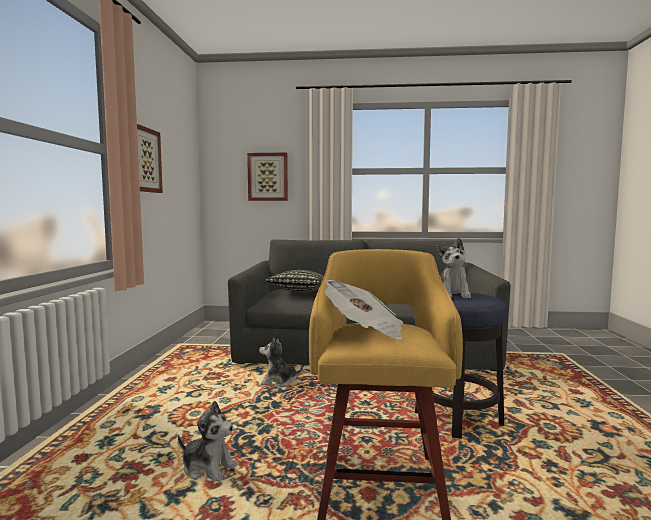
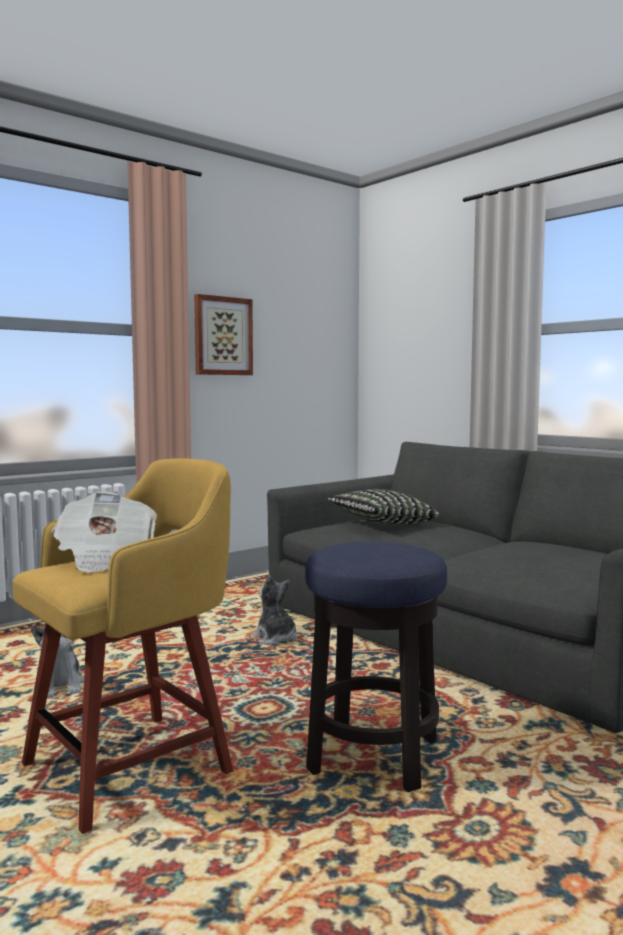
camera: 45 degrees right, 0 degrees up
(268, 177) = (433, 344): picture -> none
(452, 294) = (375, 547): plush toy -> none

